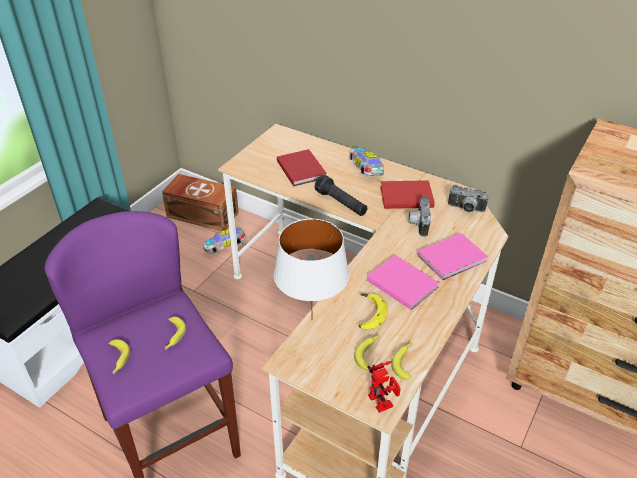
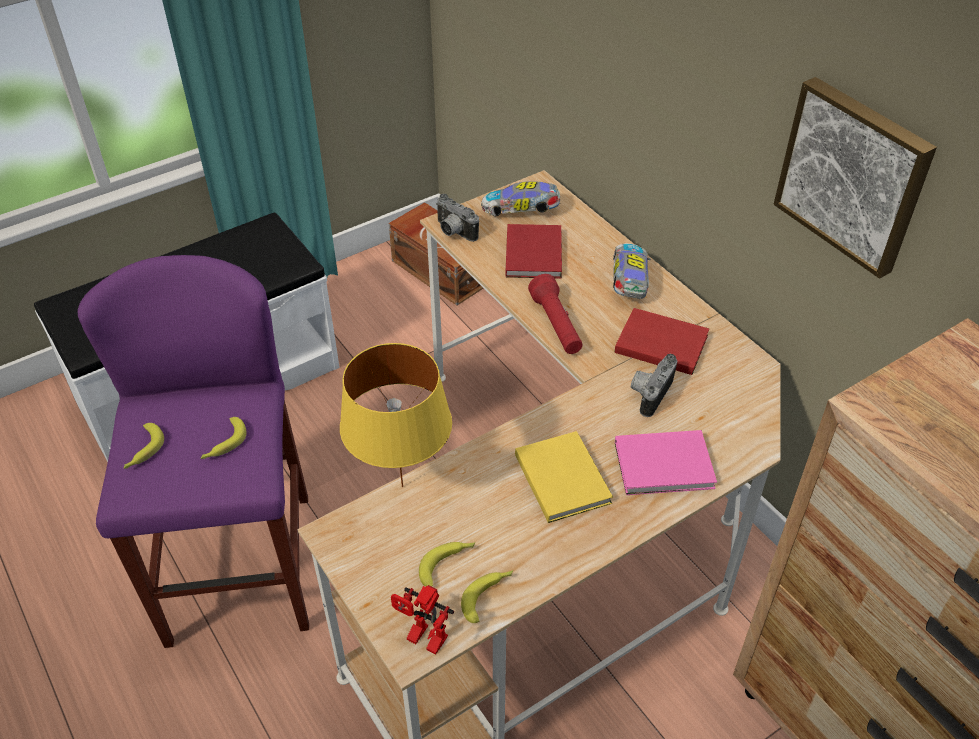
camera: 25 degrees right, 5 degrees up
(226, 245) = (448, 327): toy car -> toy car (522, 210)
(312, 320) = (403, 487): white table lamp -> yellow table lamp
(341, 204) = (556, 325): black flashlight -> red flashlight
(367, 315) = (482, 507): banana -> none
(384, 401) = (422, 640): toy robot -> toy robot turned 120 degrees clockwise
(401, 282) = (562, 476): pink book -> yellow book
(465, 209) = (741, 394): camera -> camera (453, 232)
(509, 60) = (854, 175): none -> picture

